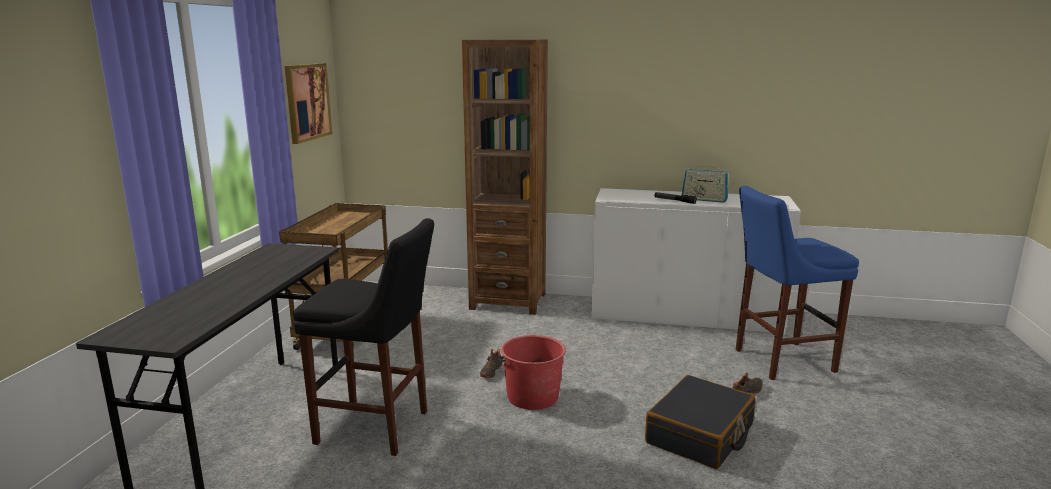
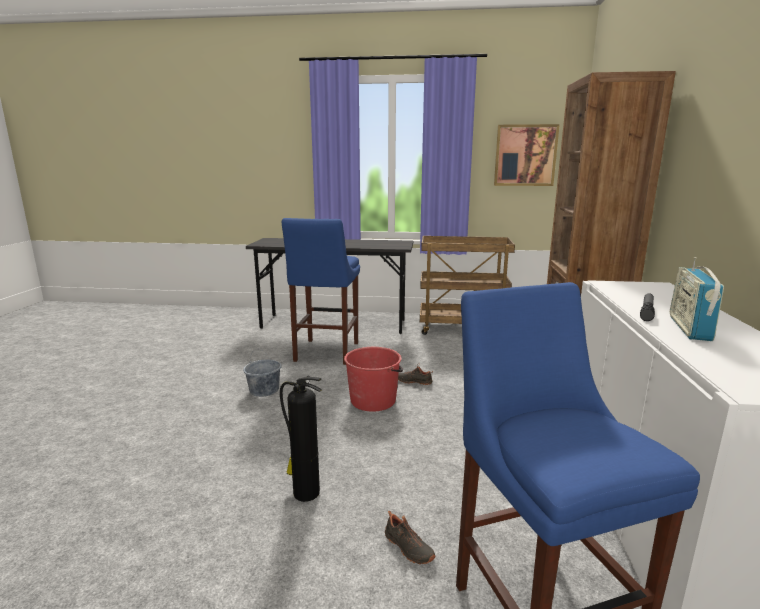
camera: 85 degrees right, 0 degrees up
(377, 428) = (325, 353): black stool -> blue stool
(490, 475) = (264, 390): none -> grey bucket
(700, 435) = (305, 492): black suitcase -> fire extinguisher

